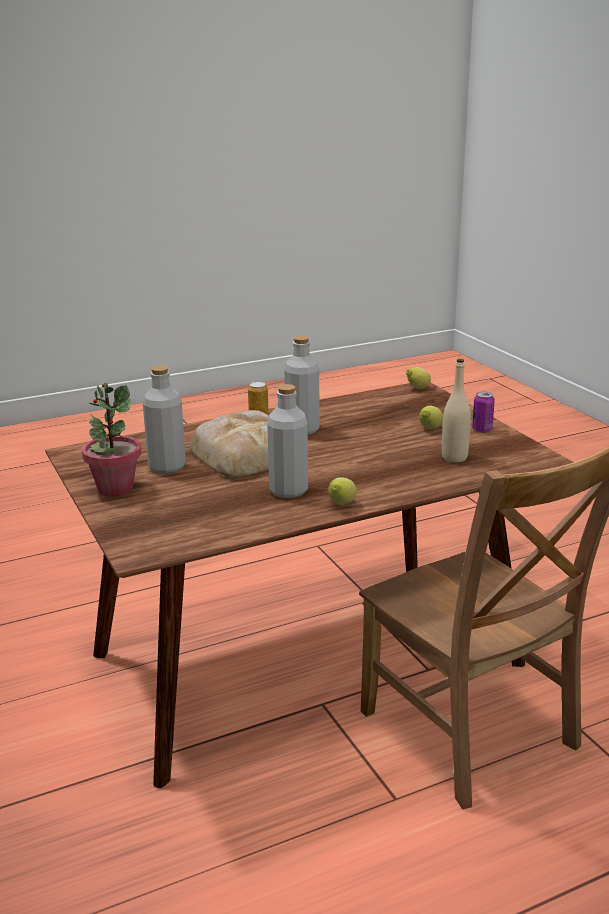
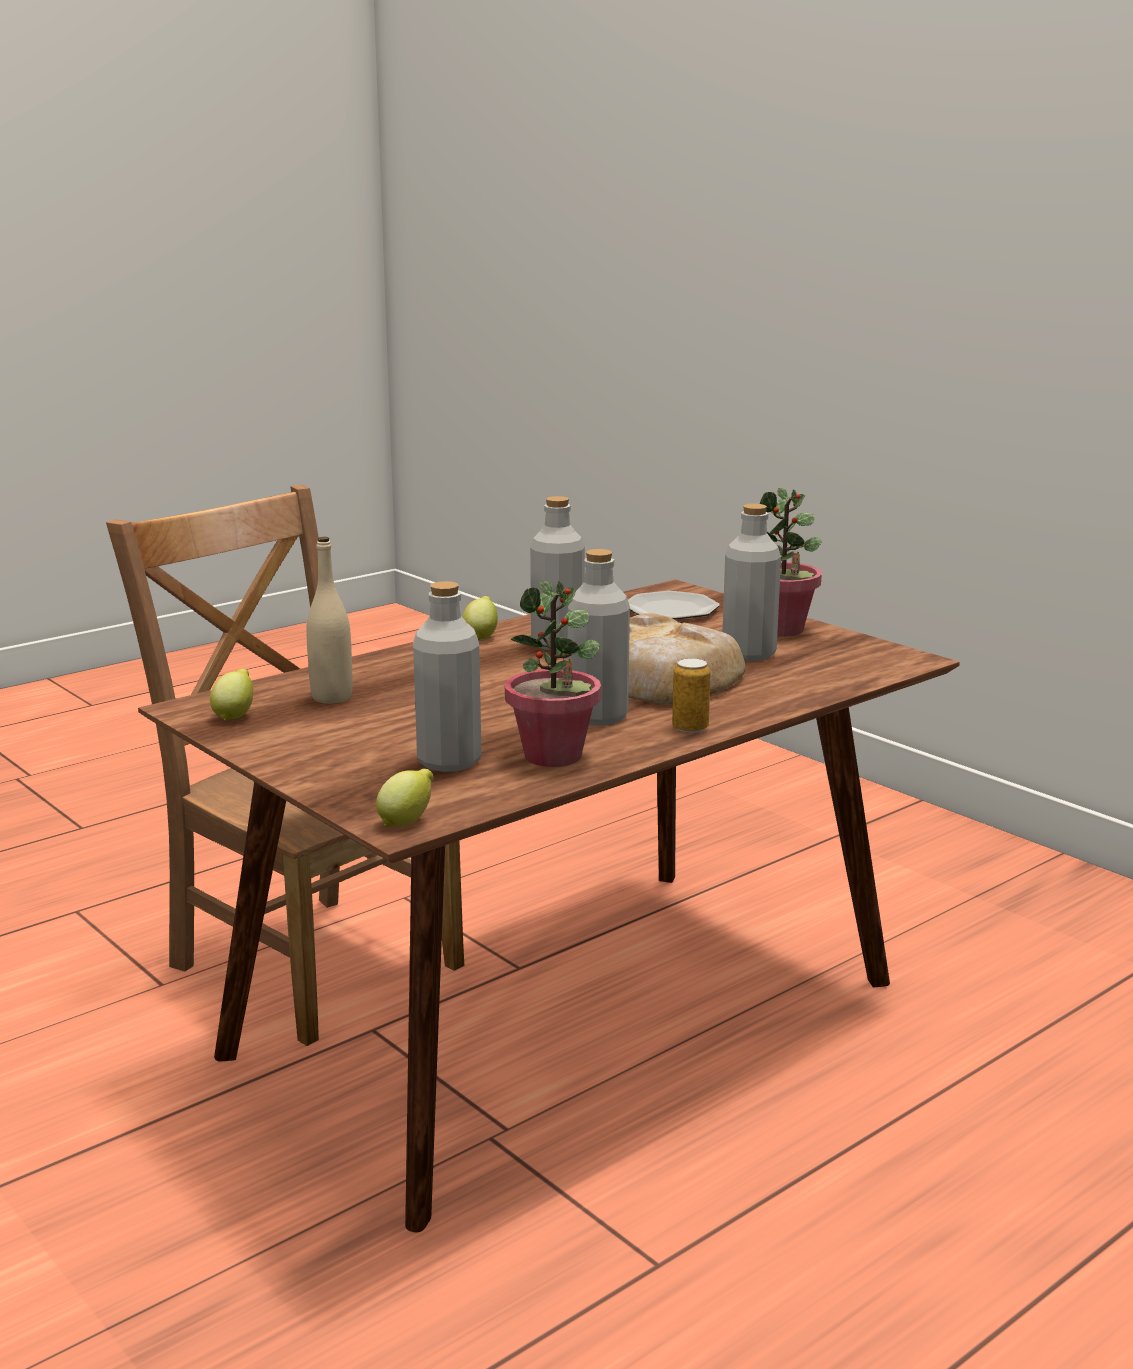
camera: 165 degrees right, 5 degrees down
(169, 522) = (672, 610): none -> plate
(339, 411) = (553, 756): none -> potted plant
(392, 412) = (449, 761): none -> grey bottle
(429, 429) = (373, 736): lemon -> lemon (235, 716)
(482, 429) = (277, 744): can -> none

